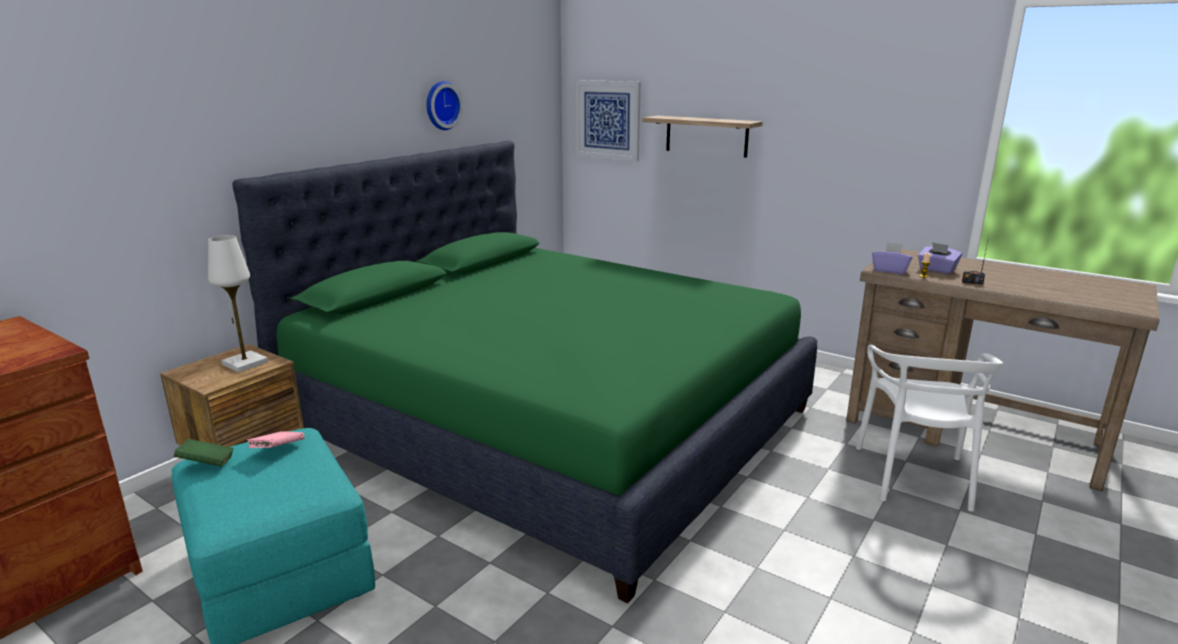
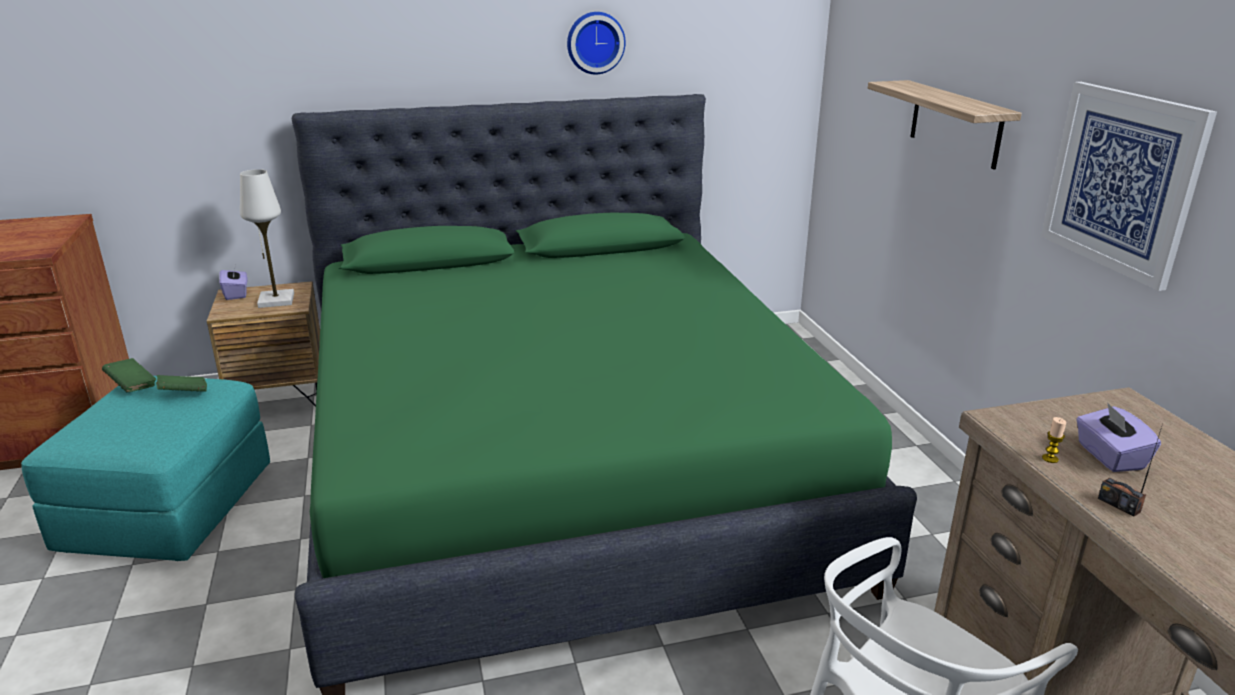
camera: 40 degrees right, 5 degrees up
(278, 450) = (184, 394): pink book -> green book
(607, 120) = (861, 77): picture -> picture (1121, 181)
(890, 270) = (1012, 428): purple tissue box -> purple tissue box (236, 294)

